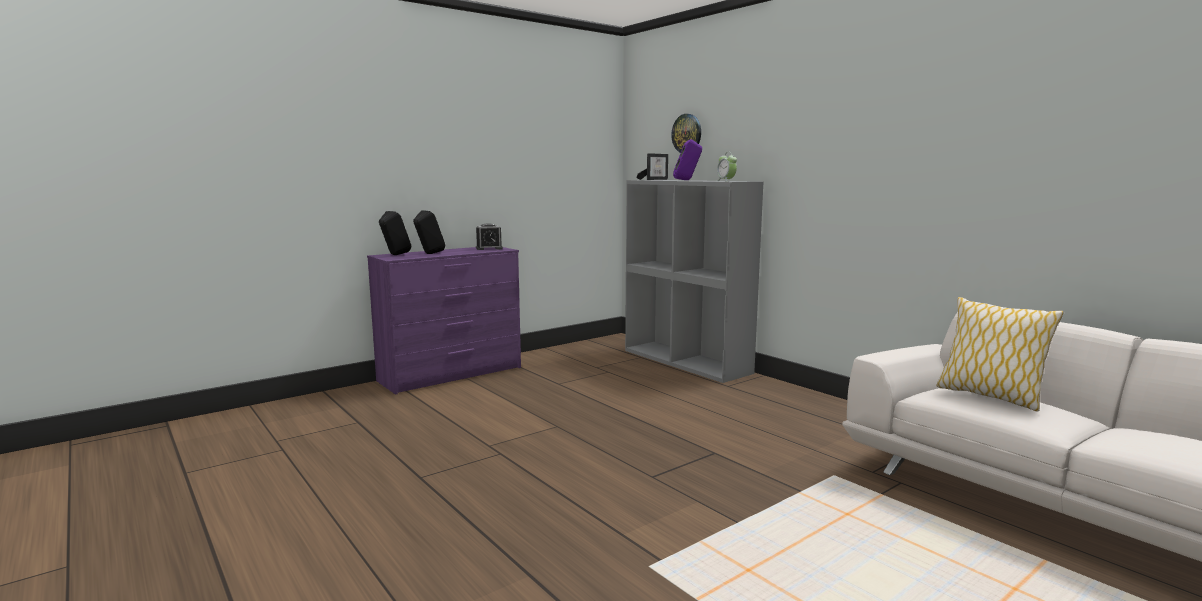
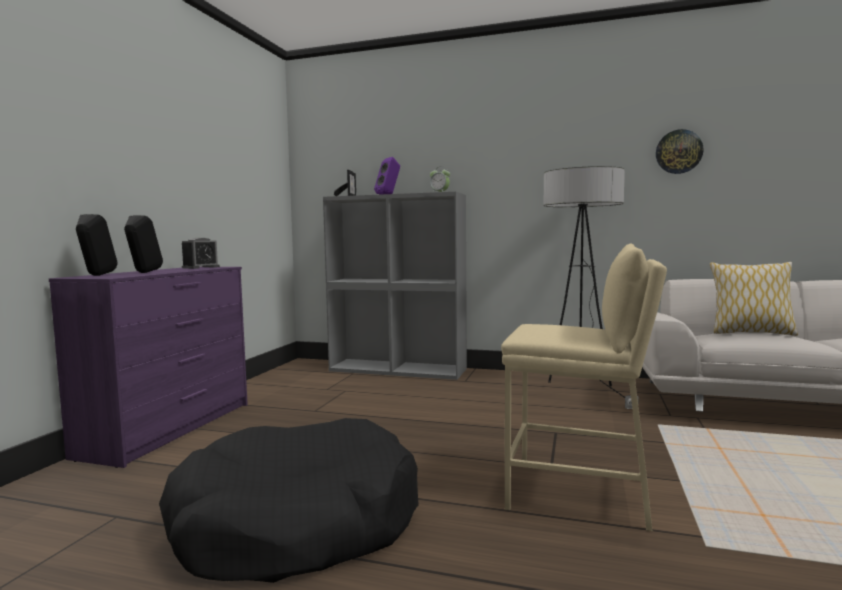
camera: 35 degrees left, 5 degrees down
(430, 456) = (297, 523): none -> black dog bed
(631, 502) = (579, 494): none -> beige stool
(687, 133) = (373, 155): wall clock -> wall clock (678, 152)
(840, 418) = (582, 386): none -> floor lamp

